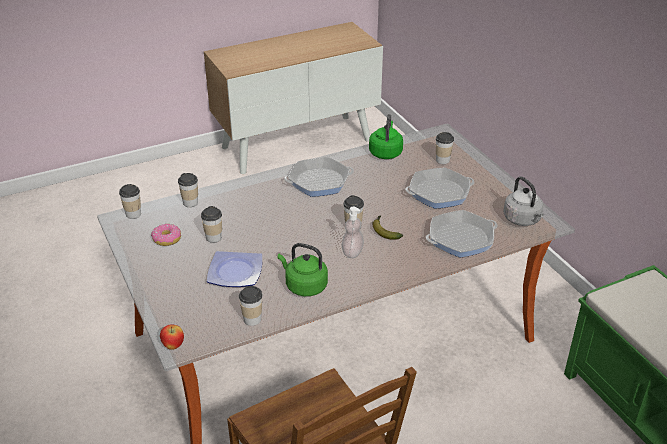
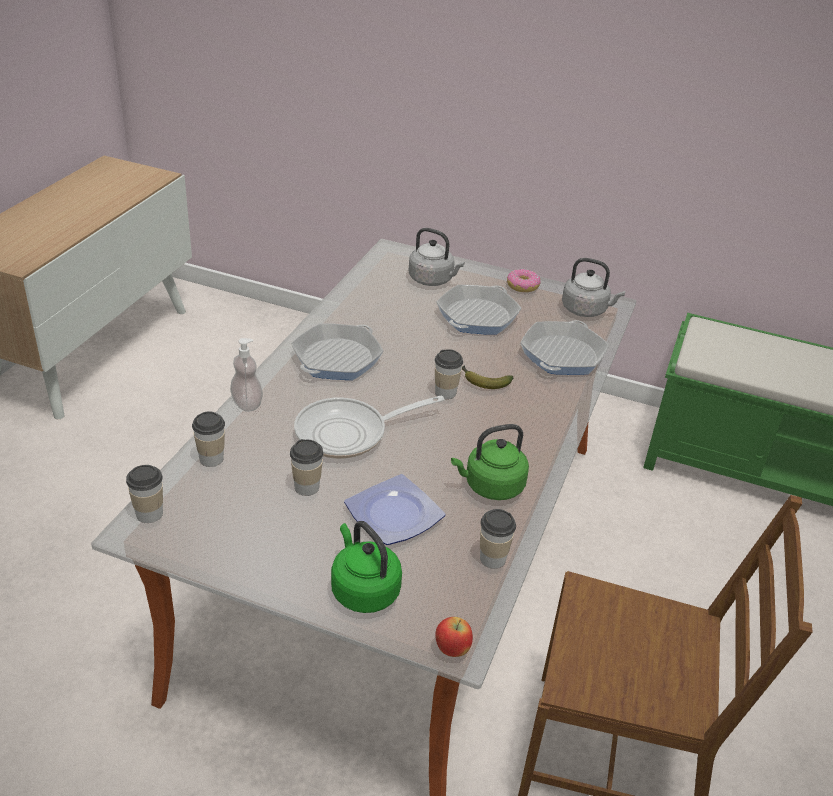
camera: 45 degrees left, 0 degrees up
(166, 239) = (247, 522): donut -> donut (522, 286)
(270, 222) = (349, 433): none -> frying pan
(352, 252) = (485, 421): soap dispenser -> soap dispenser (247, 404)
(385, 152) = (363, 294): green kettle -> green kettle (363, 590)
(442, 160) = (433, 280): cup -> grey kettle

